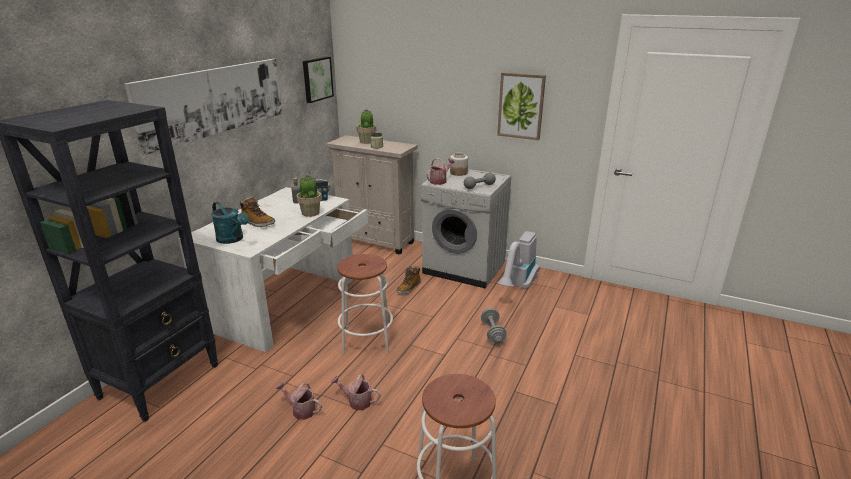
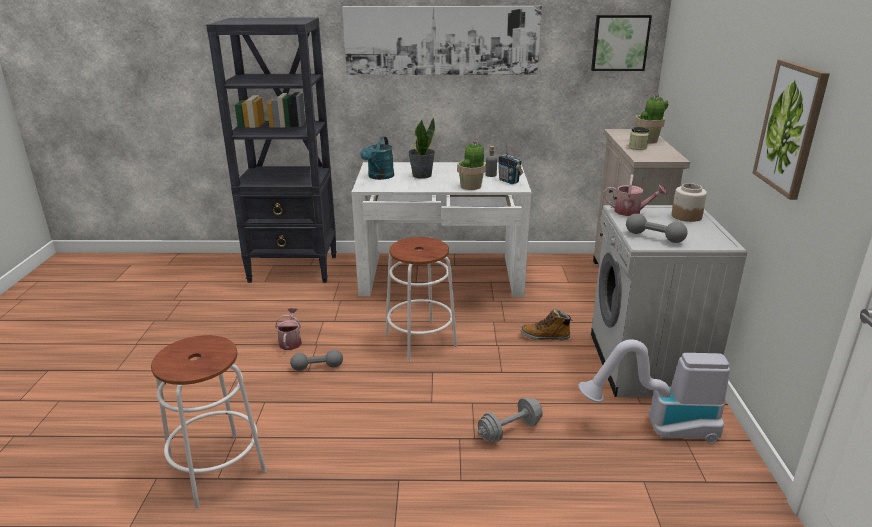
camera: 65 degrees right, 0 degrees up
(257, 223) = (421, 175): boot -> potted plant
(356, 401) = (317, 367): watering can -> grey dumbbell

